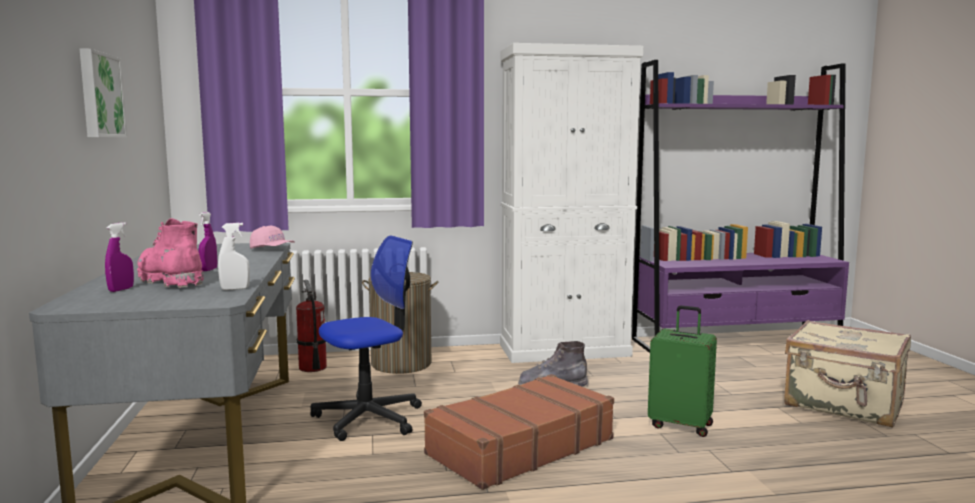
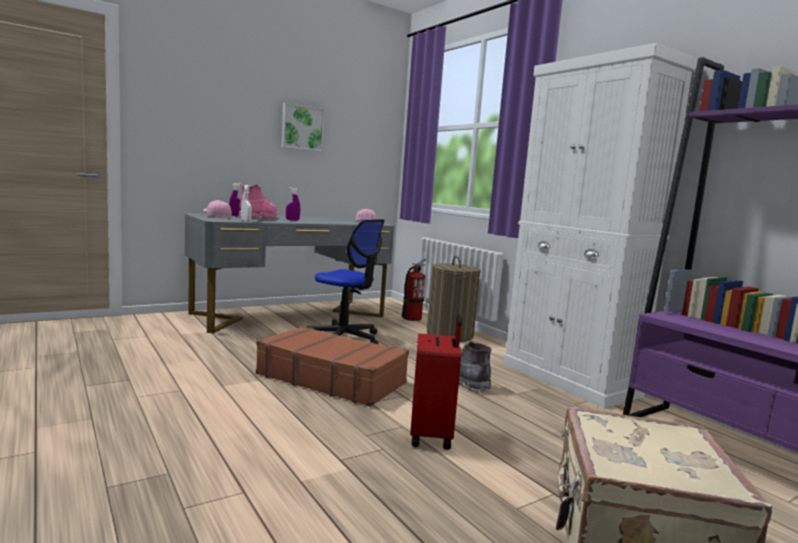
camera: 65 degrees right, 0 degrees up
(129, 299) = (216, 216): none -> pink cap
(681, 425) = (432, 435): green suitcase -> red suitcase

